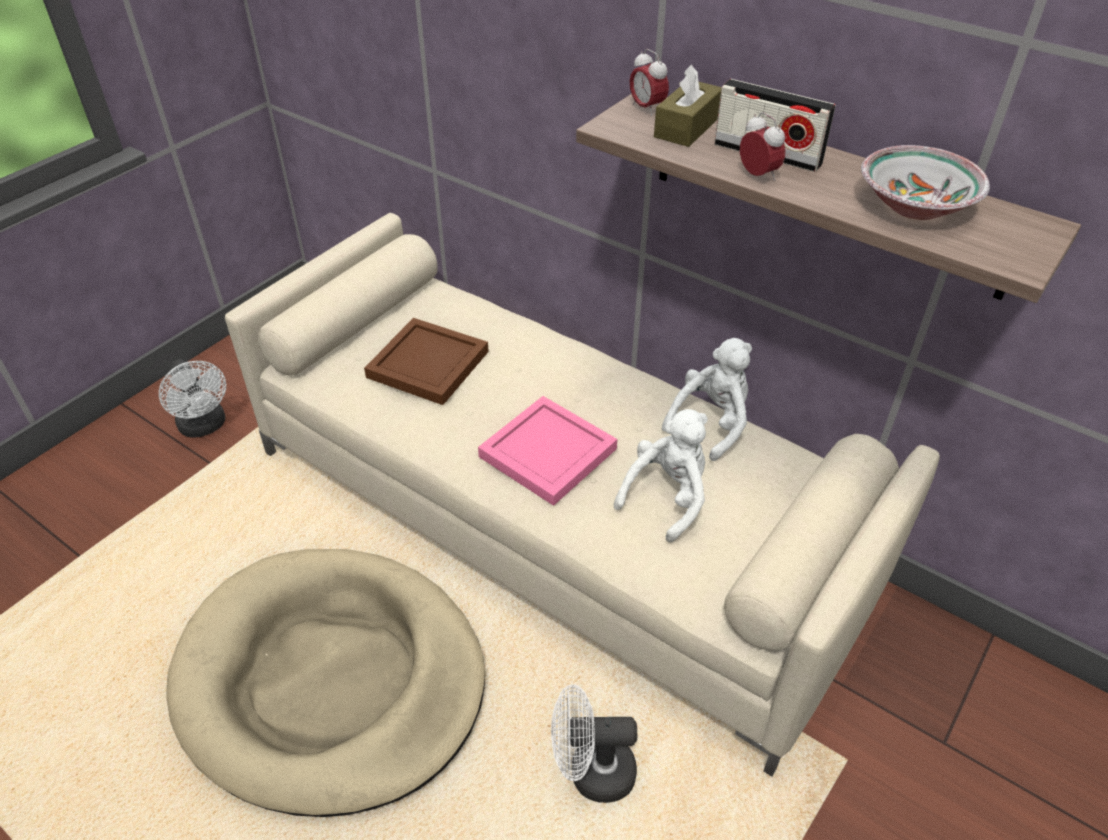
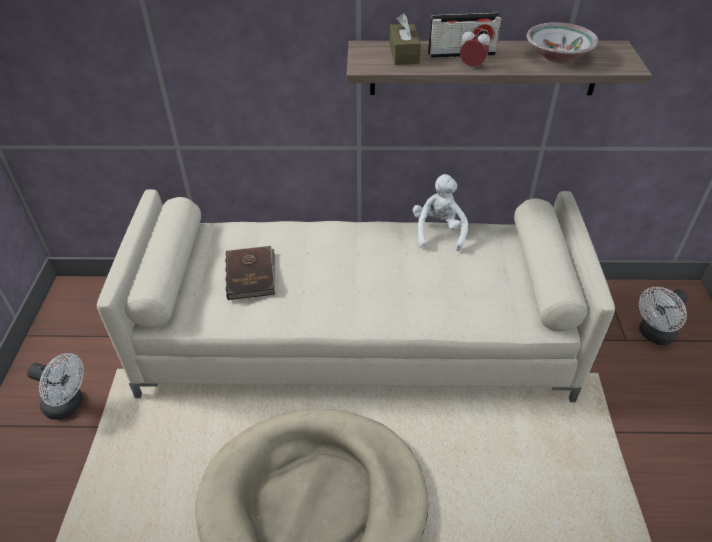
camera: 35 degrees left, 0 degrees up
(430, 364) = (251, 274): brown tray -> brown book
(545, 453) = (371, 290): pink tray -> none
(591, 772) = (496, 457): white fan -> white fan (653, 335)
(647, 108) = (369, 50): alarm clock -> none
(667, 497) = (454, 281): white plush toy -> none

